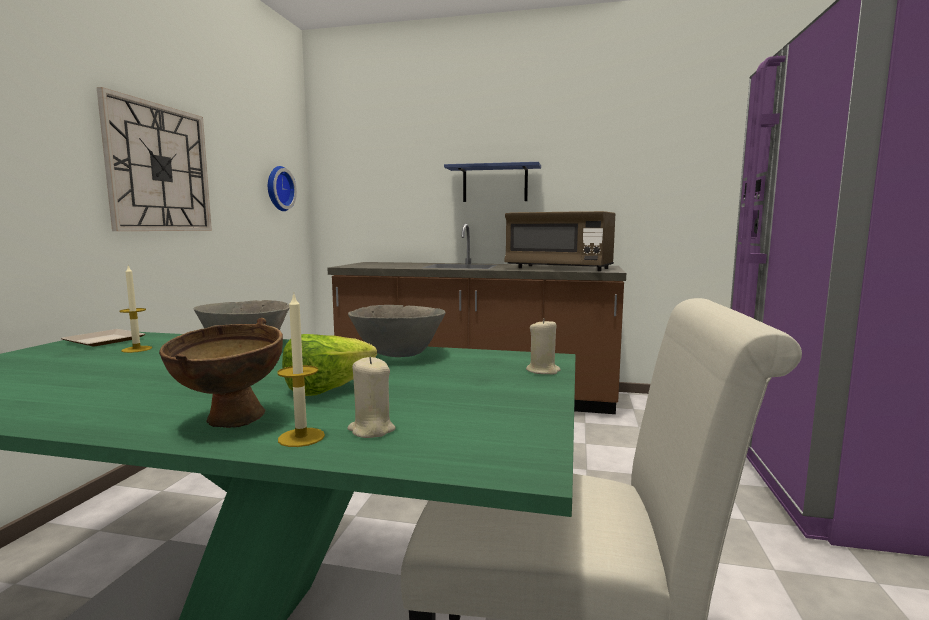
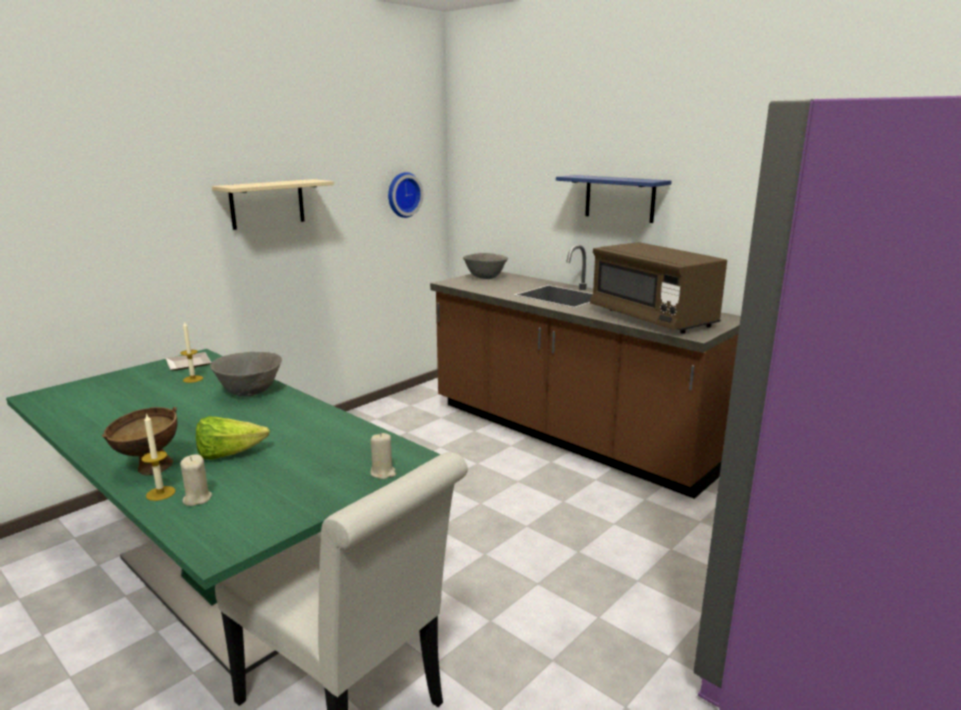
camera: 30 degrees right, 10 degrees up
(159, 168) = (267, 204): wall clock -> beige shelf
(398, 355) = (323, 426): grey bowl -> grey bowl (485, 278)

